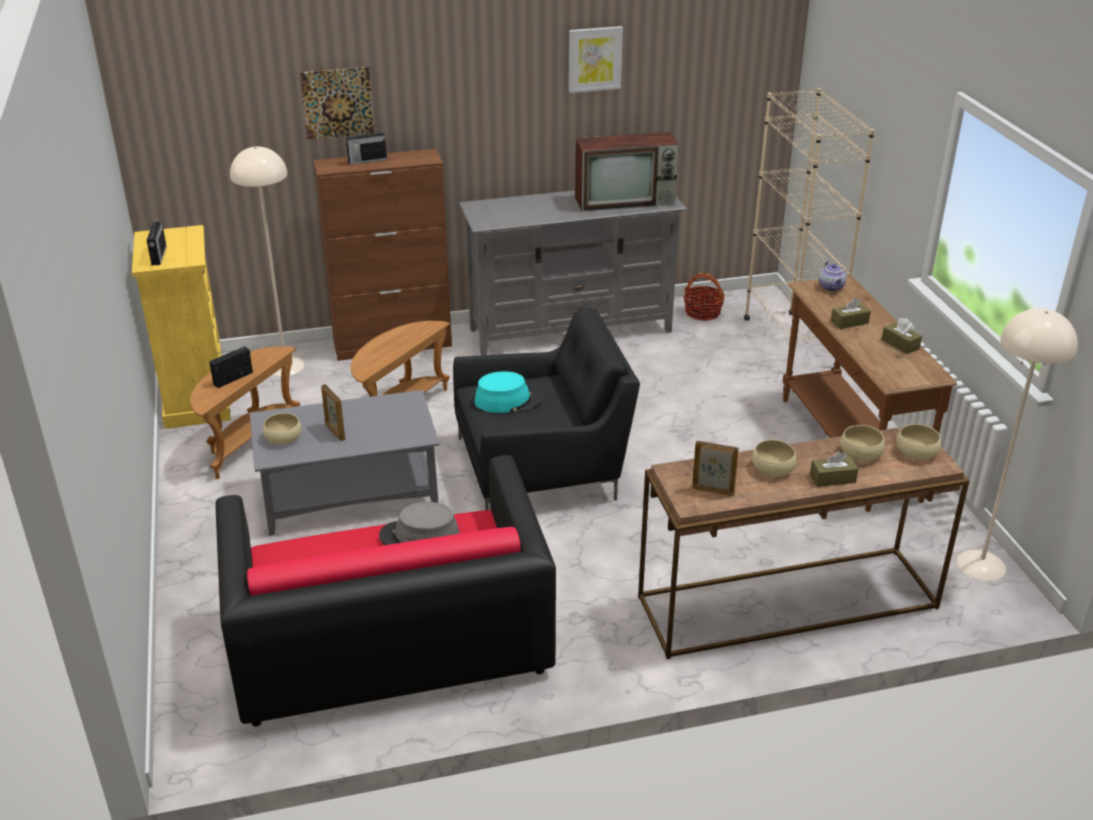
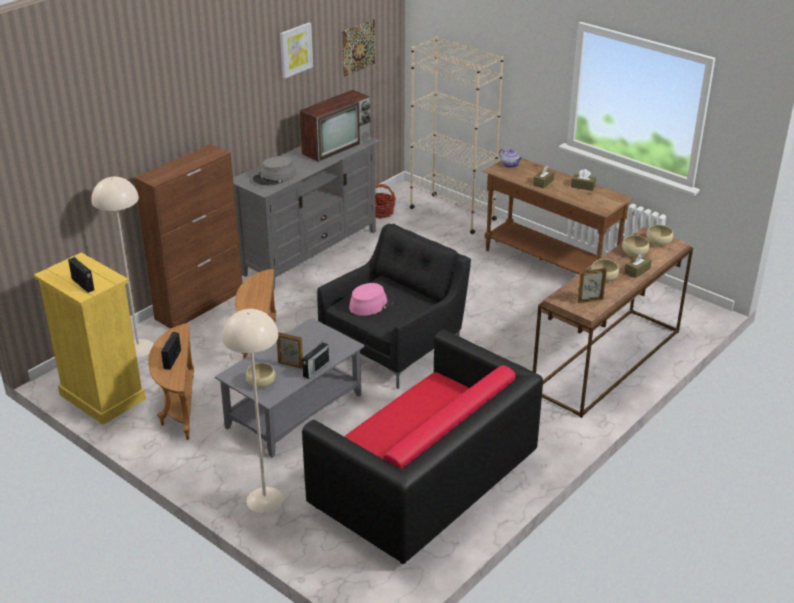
camera: 35 degrees left, 0 degrees up
(337, 103) = (143, 128): picture -> picture (358, 47)
(366, 161) = (175, 166): radio -> radio (315, 369)
(419, 536) = (419, 403): grey hat -> grey hat (274, 177)
(508, 400) = (371, 303): turquoise hat -> pink hat
(981, 565) = (675, 302): beige floor lamp -> beige floor lamp (264, 500)

